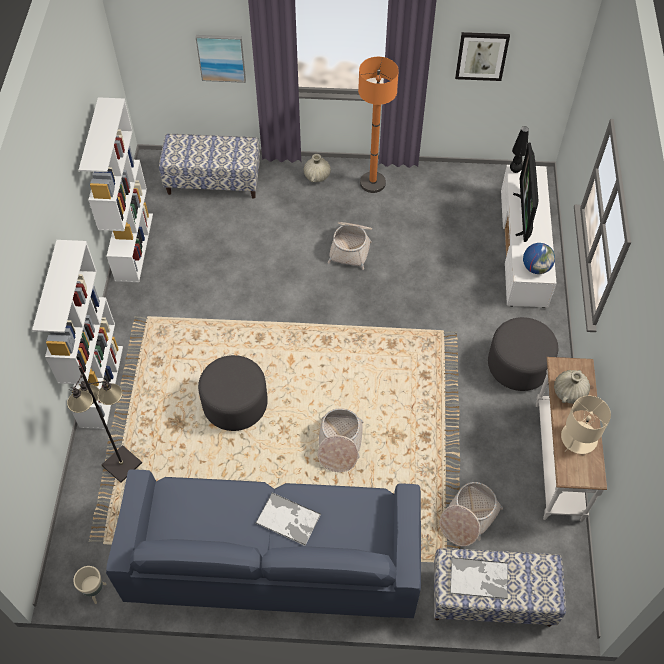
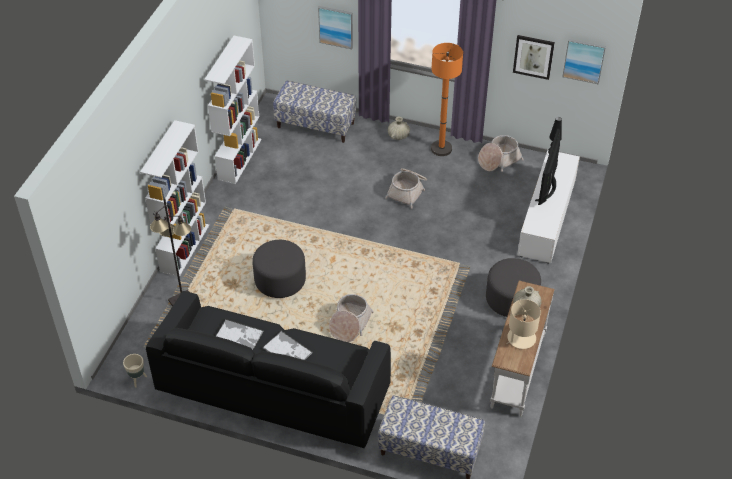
camera: 15 degrees right, 10 degrees down
(273, 558) = (273, 387): blue sofa -> black sofa
(468, 517) = (431, 393): basket -> basket (498, 160)
(479, 578) = (416, 421): tray -> tray (239, 336)
(536, 267) = (542, 226): globe -> none
(546, 51) = (584, 60): none -> picture

